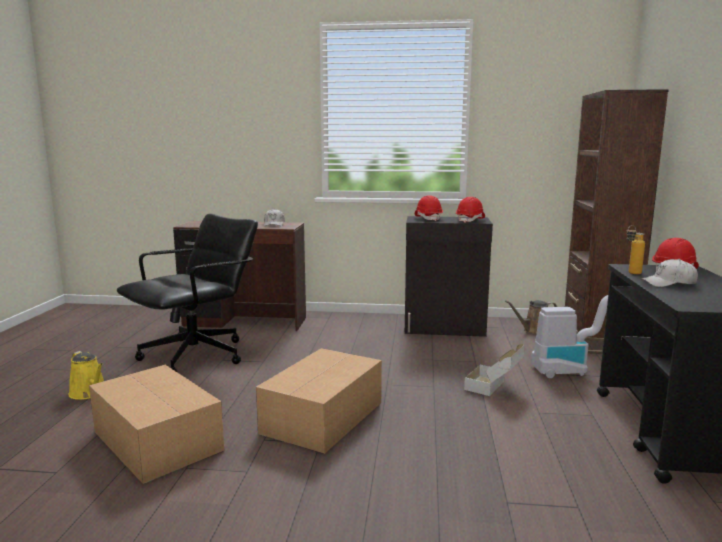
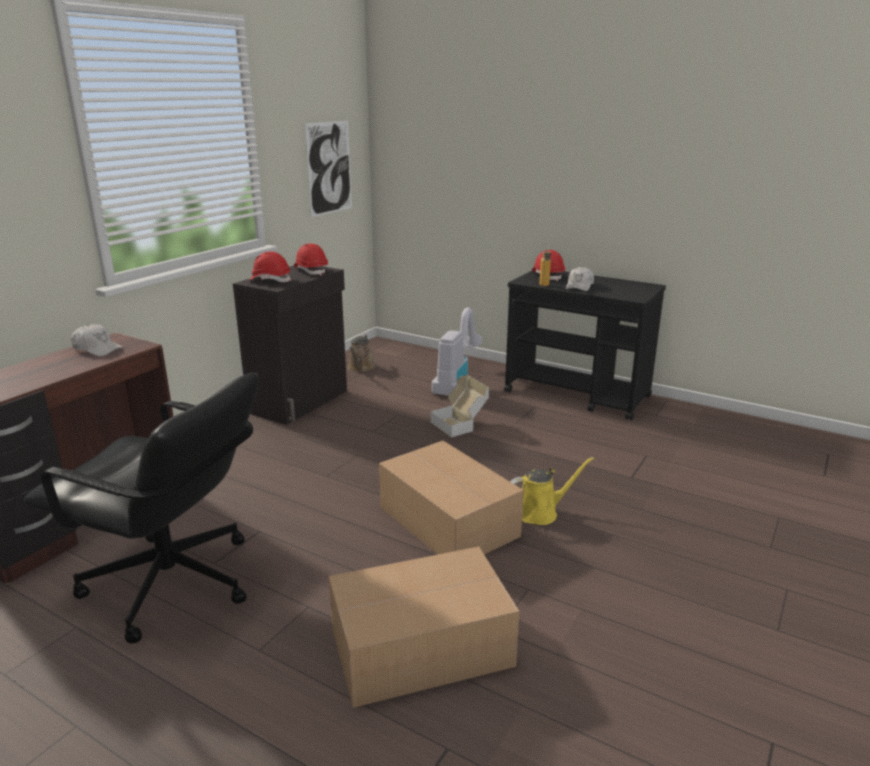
camera: 65 degrees left, 10 degrees up
(89, 393) = (200, 713): yellow watering can -> yellow watering can (540, 512)
(196, 356) = (171, 584): black office chair -> black office chair turned 135 degrees clockwise
(561, 144) = (329, 168): none -> picture
(597, 340) = (411, 355): brown bookcase -> none

